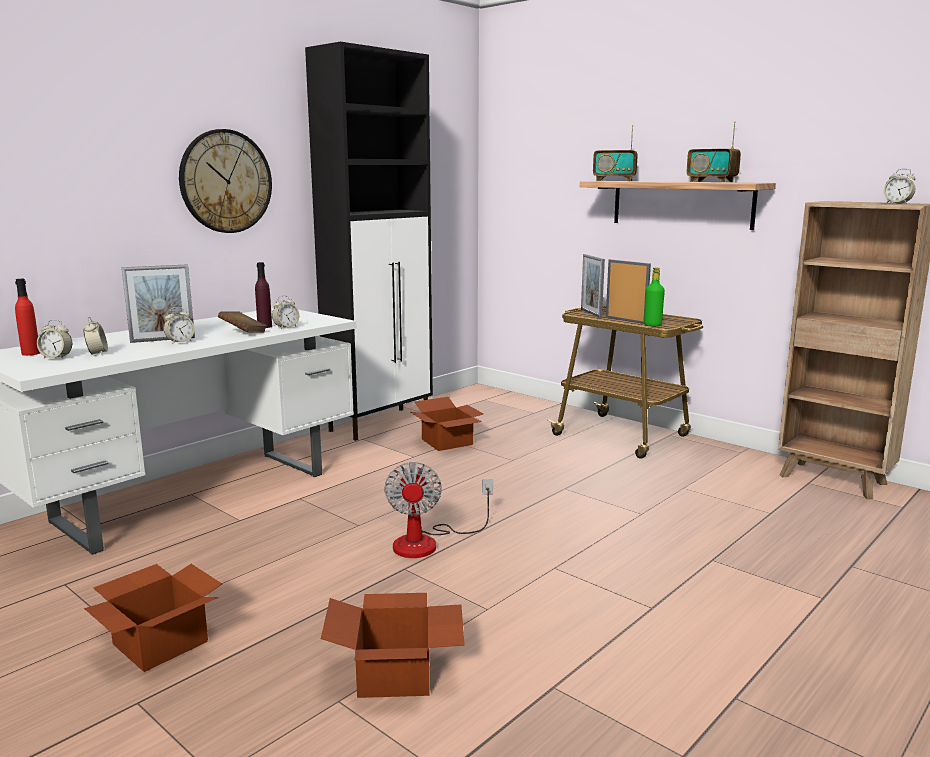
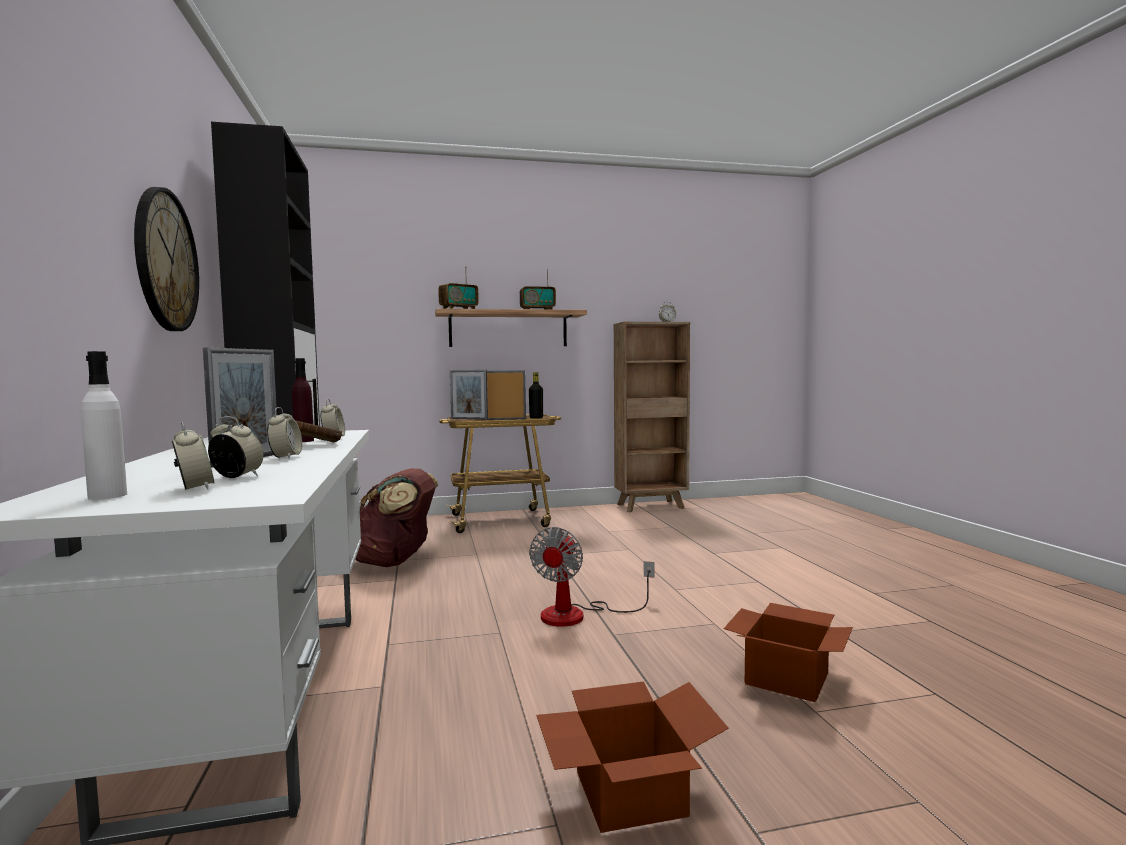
camera: 55 degrees left, 10 degrees down
(31, 353) = (107, 496): red bottle -> white bottle
(56, 357) = (194, 488): alarm clock -> alarm clock turned 75 degrees counterclockwise
(428, 542) = (578, 615): fan -> fan turned 75 degrees clockwise
(447, 442) = (394, 562): cardboard box -> brown backpack
(652, 325) = (536, 418): green bottle -> black bottle

